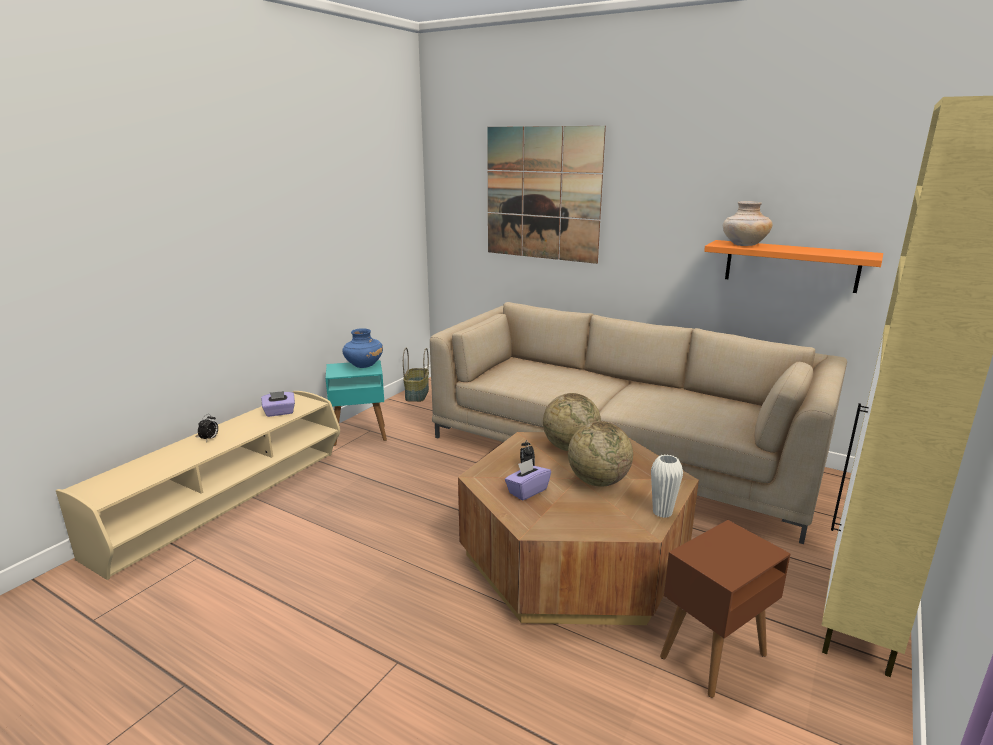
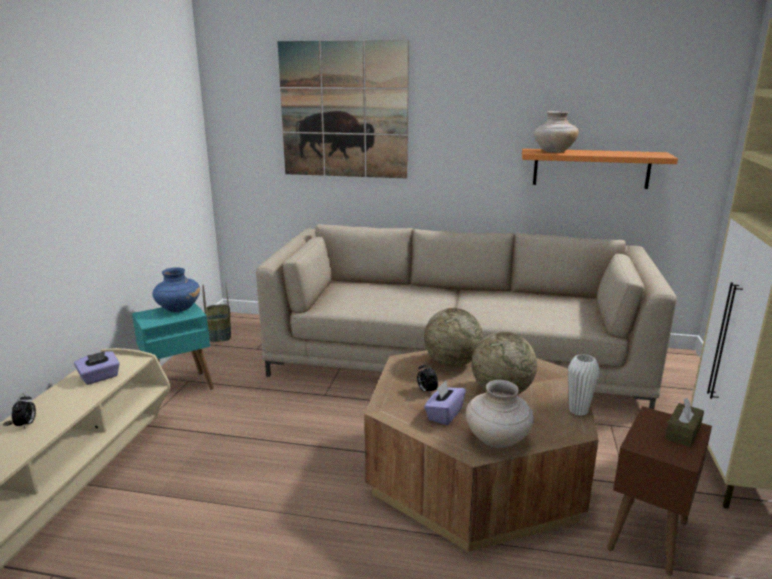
camera: 20 degrees left, 0 degrees up
(559, 522) = (497, 440): none -> beige vase
(749, 553) = (682, 433): none -> brown tissue box

